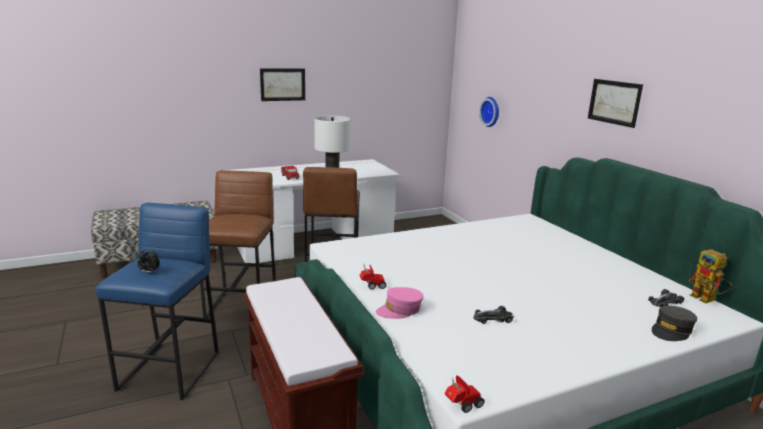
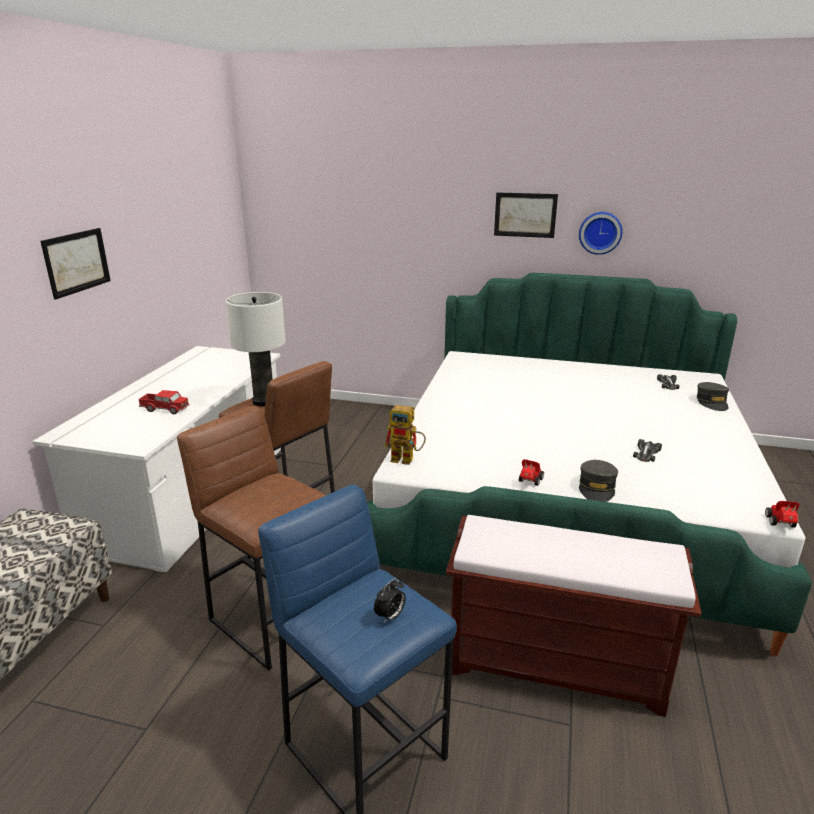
camera: 50 degrees left, 5 degrees up
(400, 310) = (597, 488): pink cap -> grey cap
(491, 111) = (335, 245): wall clock -> wall clock (600, 232)
(707, 300) = (676, 371): toy robot -> toy robot (407, 459)

